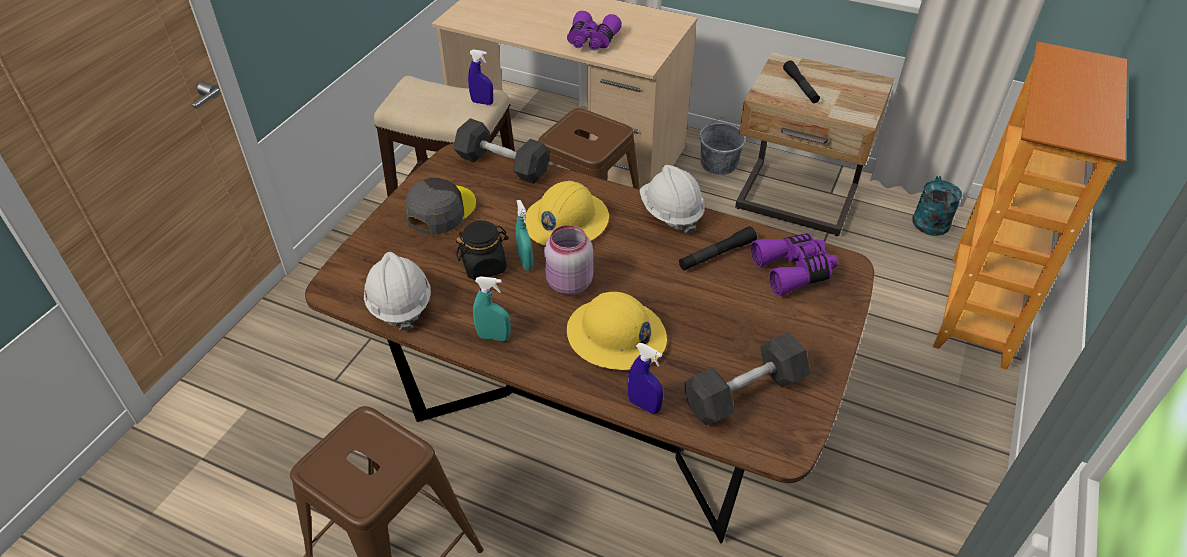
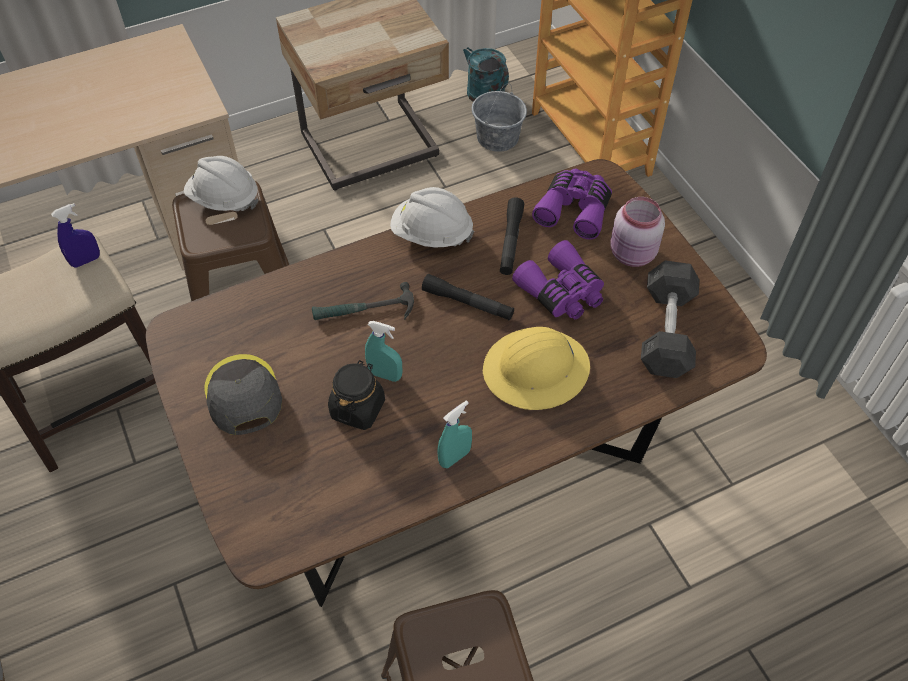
camera: 50 degrees left, 10 degrees up
(399, 304) = (340, 506): white hard hat -> white hard hat (224, 199)
(502, 165) = (231, 306): grey dumbbell -> none
(566, 221) = (364, 311): yellow hard hat -> hammer
(568, 284) = (444, 362): pink jar -> pink jar (632, 255)
(592, 41) = (117, 116): purple binoculars -> purple binoculars (562, 292)
(644, 405) = (624, 403): blue spray bottle -> none
(719, 164) = (270, 159): grey bucket -> grey bucket (498, 137)
(800, 87) = (344, 38): black flashlight -> black flashlight (467, 303)

